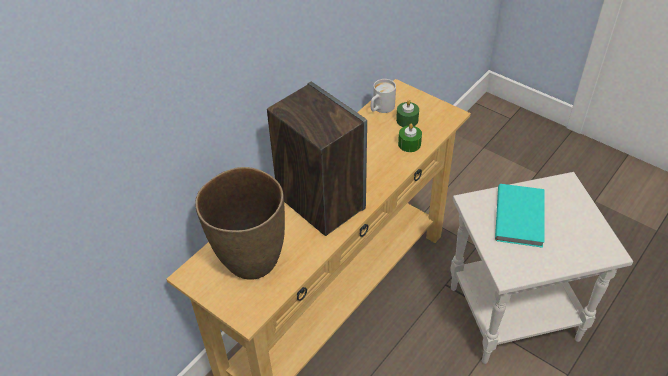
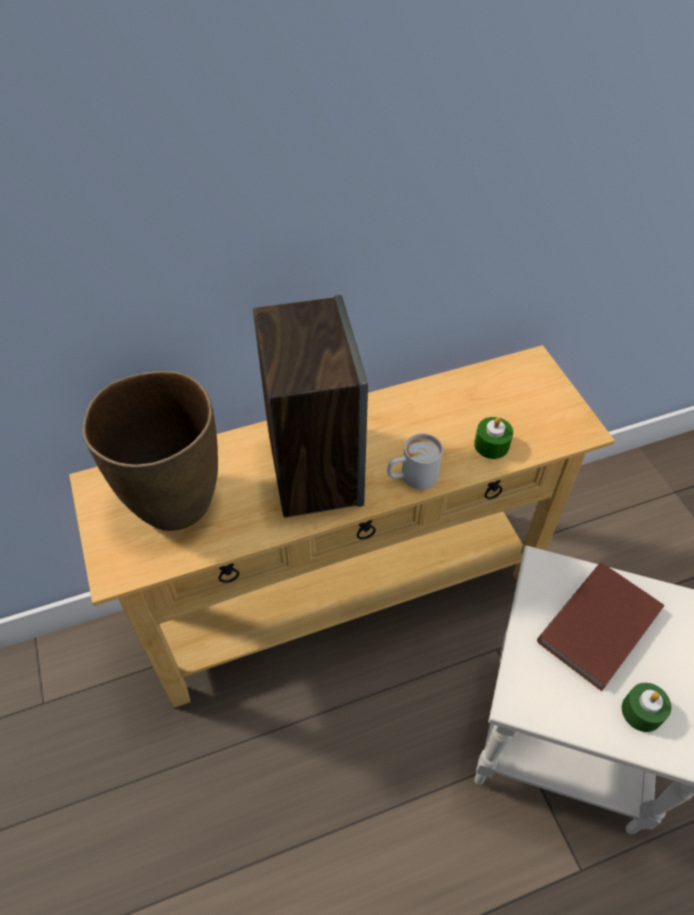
camera: 30 degrees right, 5 degrees up
(380, 108) = (490, 377): white mug -> white mug (412, 477)
(407, 120) = (514, 409): green candle -> green candle (641, 711)
(521, 216) = (602, 627): turquoise book -> brown book

